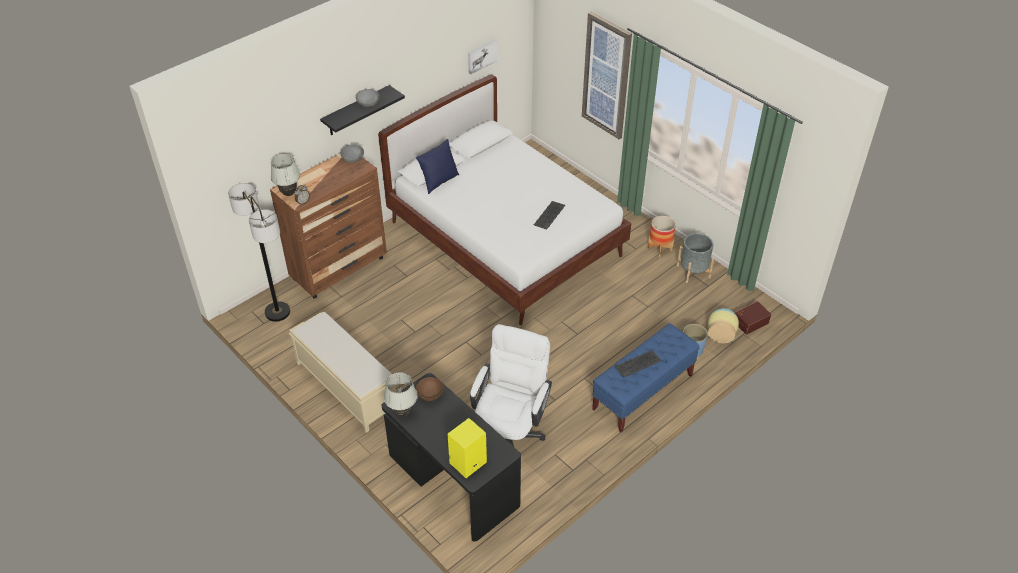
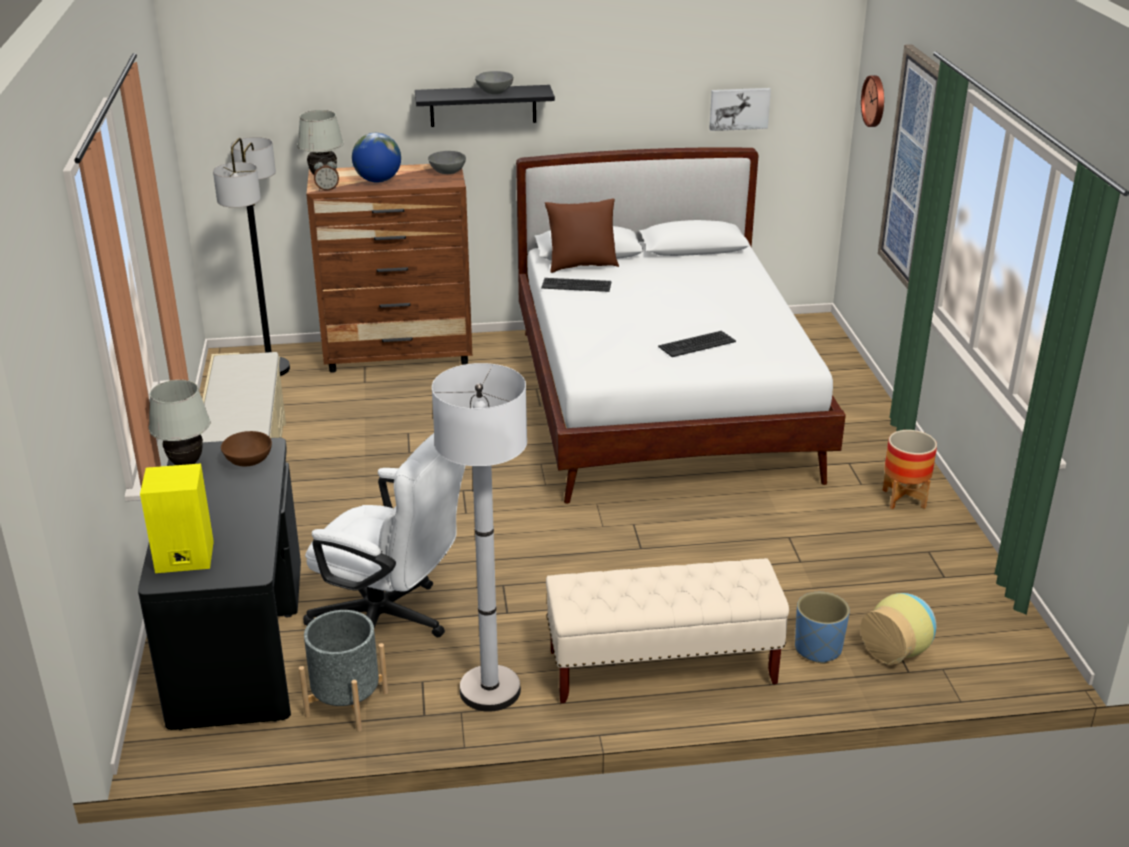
camera: 35 degrees right, 15 degrees down
(323, 183) = (378, 180): none -> globe
(439, 181) = (581, 265): blue pillow -> brown pillow
(510, 432) = (391, 621): white office chair -> white office chair turned 60 degrees clockwise
(557, 33) = (875, 101): none -> wall clock
(587, 442) = (490, 690): none -> white floor lamp
(637, 363) = (643, 584): keyboard -> keyboard (576, 285)
(642, 392) = (661, 668): blue bench -> beige bench
(693, 271) = (935, 548): grey planter -> grey planter (347, 704)
(750, 321) = (975, 657): brown storage box -> none

